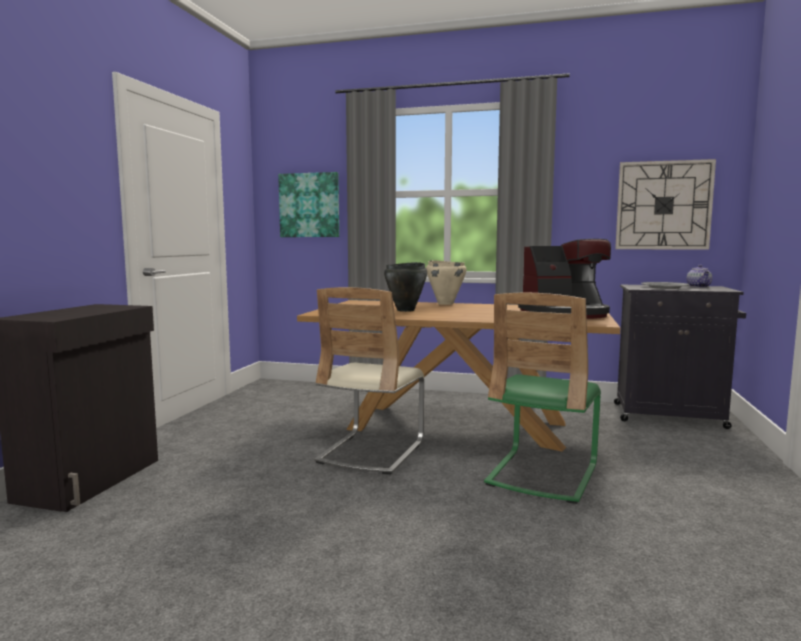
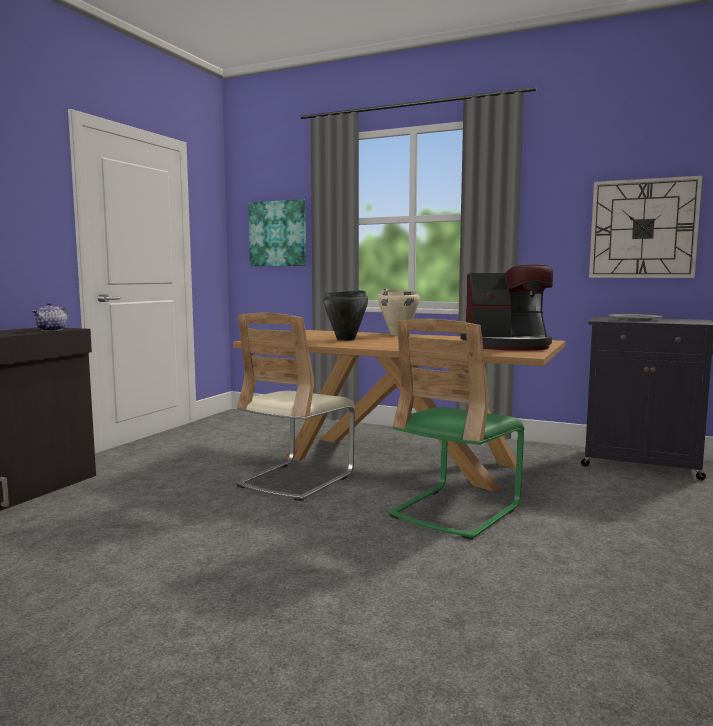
camera: 10 degrees right, 0 degrees up
(699, 286) = (679, 319): teapot -> teapot (51, 330)

